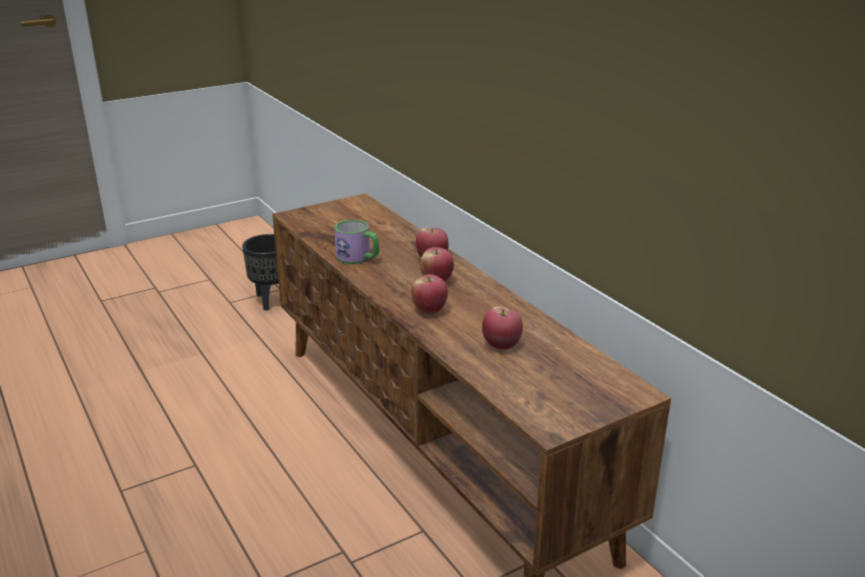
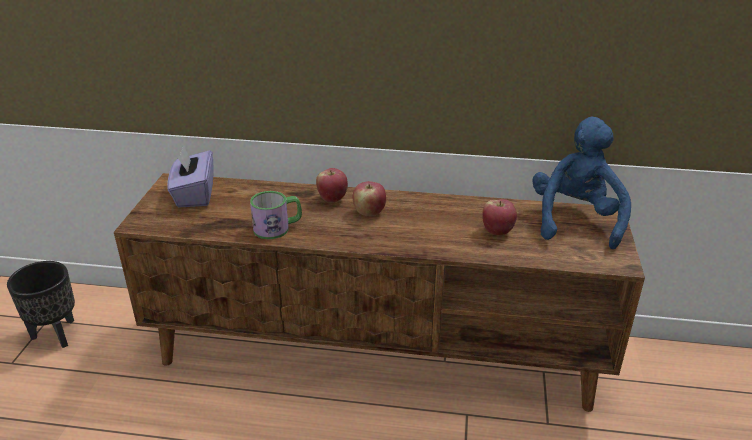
camera: 50 degrees left, 5 degrees up
(355, 214) = (194, 194): none -> purple tissue box
(429, 310) = (410, 236): apple -> none
(592, 377) = (575, 220): none -> blue plush toy

